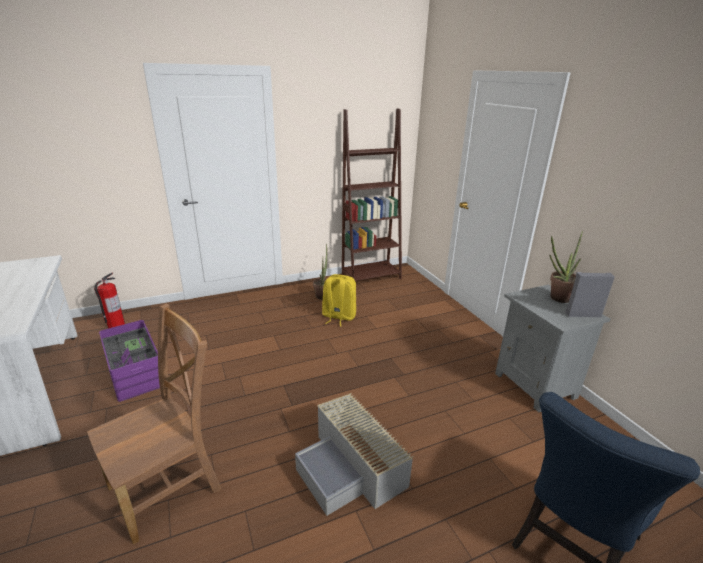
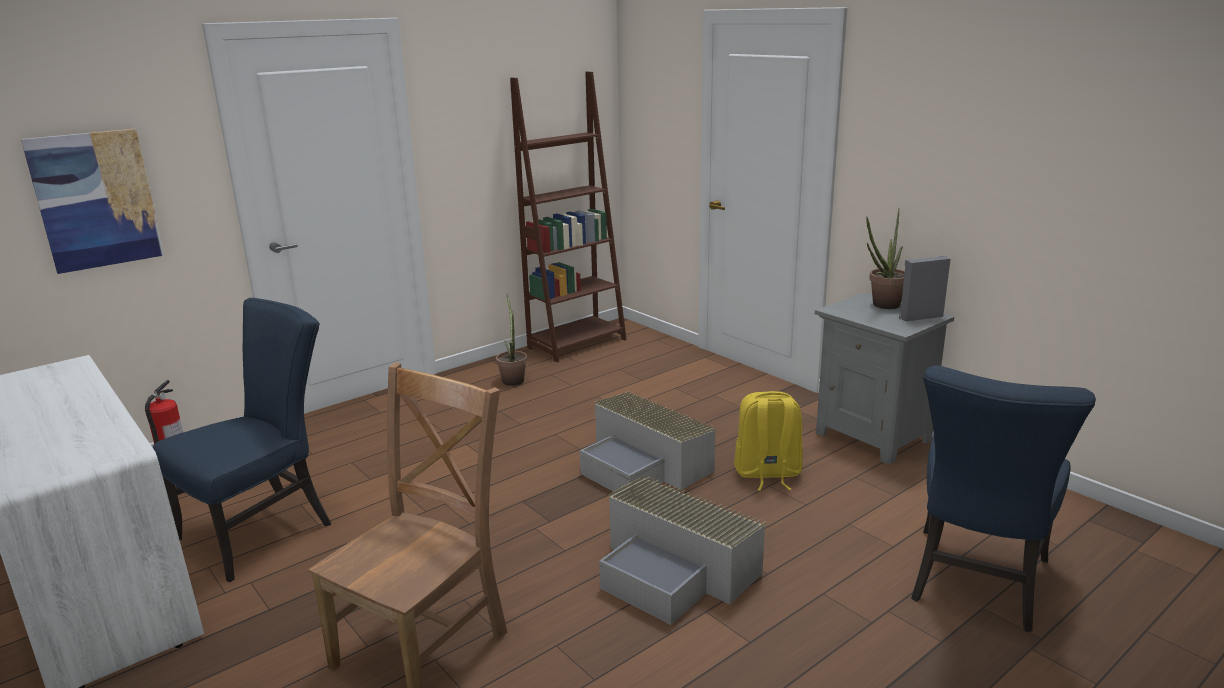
camera: 15 degrees left, 5 degrees down
(77, 165) = (96, 200): none -> picture
(136, 371) = (265, 529): purple storage box -> blue chair
(338, 316) = (555, 403): yellow backpack -> yellow backpack (767, 473)
(370, 375) = (645, 465): none -> grey storage box

